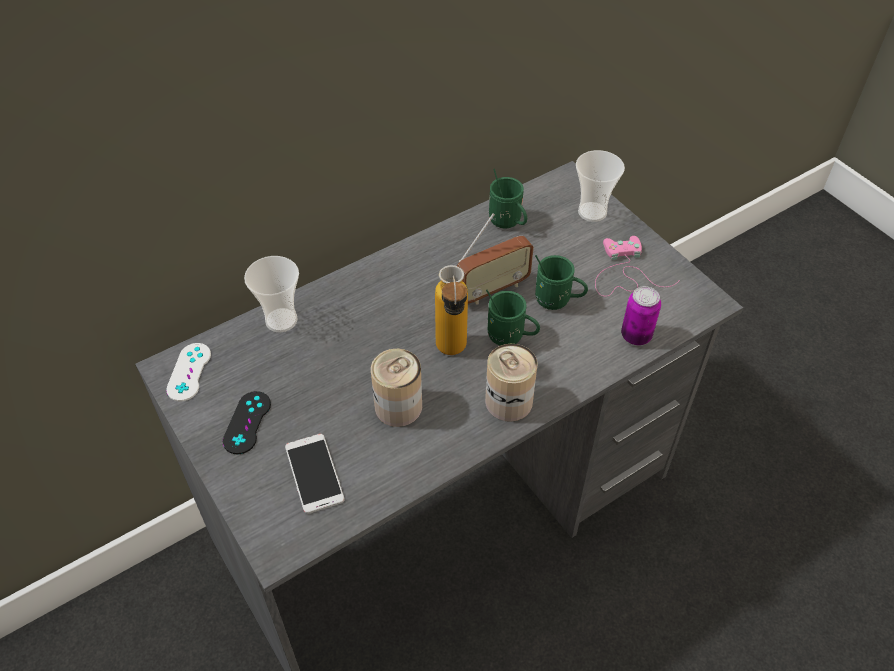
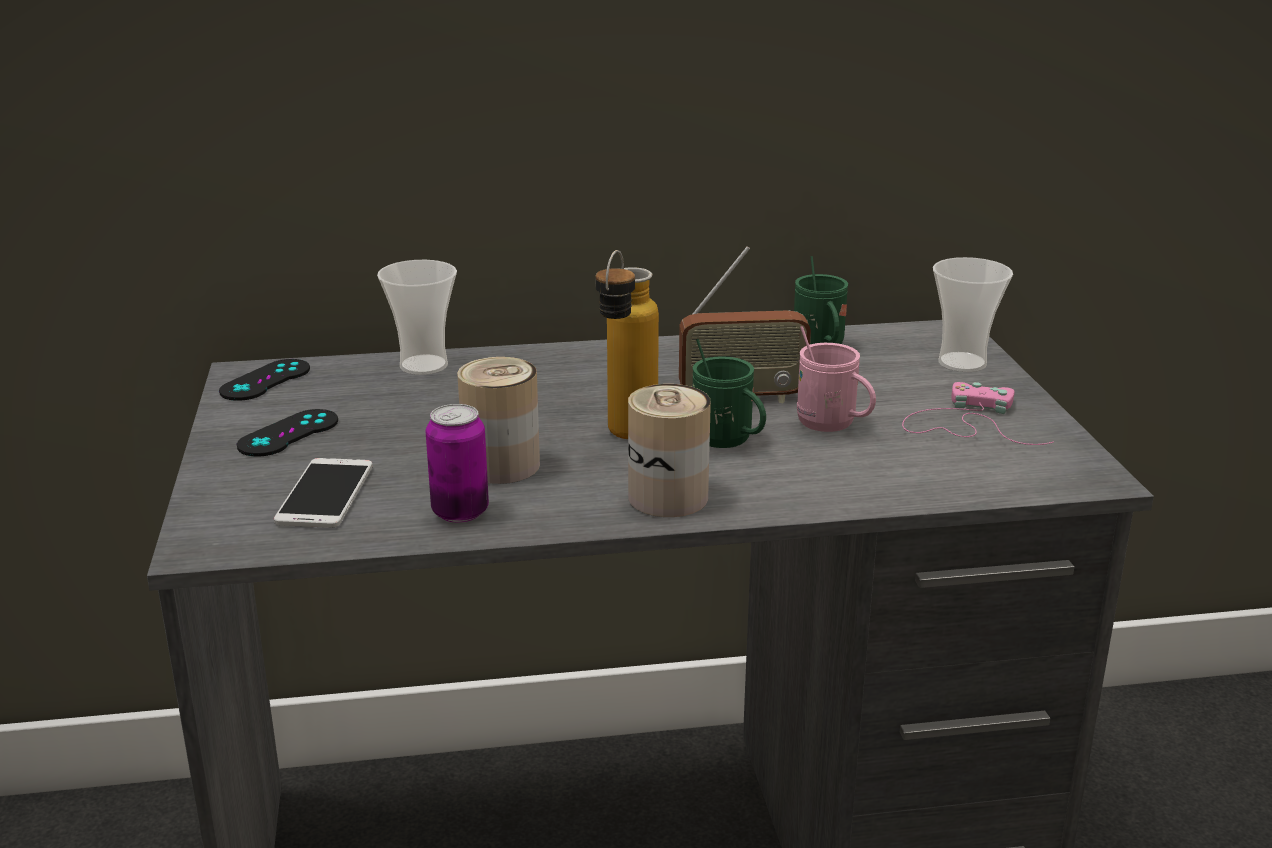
camera: 25 degrees right, 25 degrees down
(189, 372) = (265, 380): white game controller -> black game controller
(557, 301) = (833, 426): green mug -> pink mug
(636, 336) = (934, 482): can -> can (460, 512)

